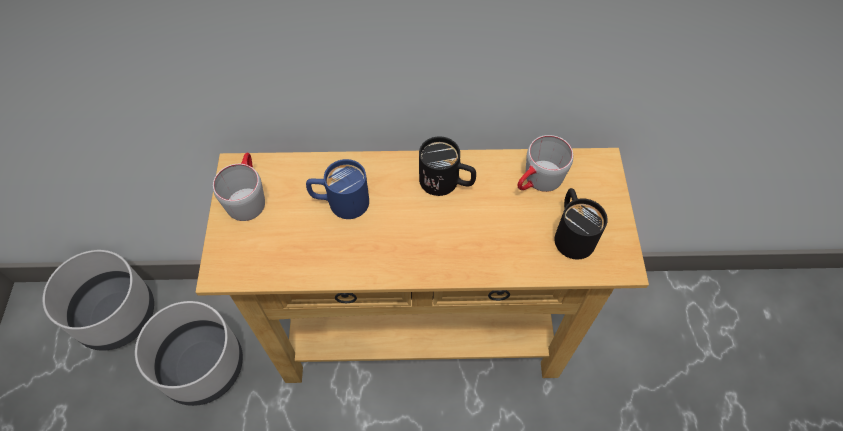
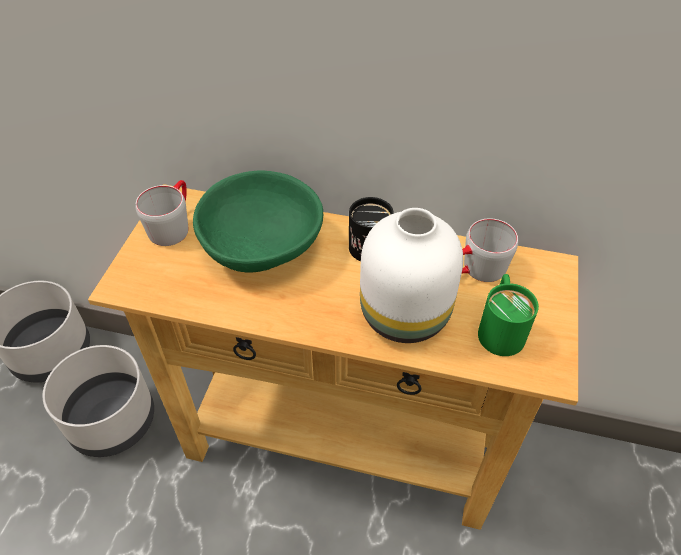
camera: 15 degrees right, 10 degrees down
(340, 202) = (261, 248): blue mug -> green bowl
(487, 241) = (402, 315): none -> white vase
(571, 233) = (500, 327): black mug -> green mug

